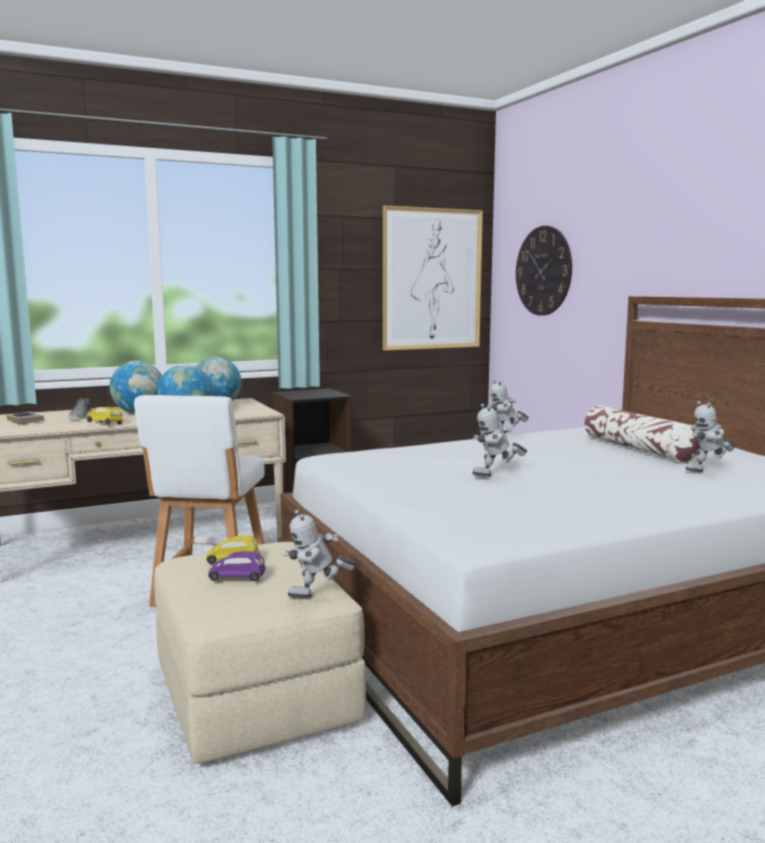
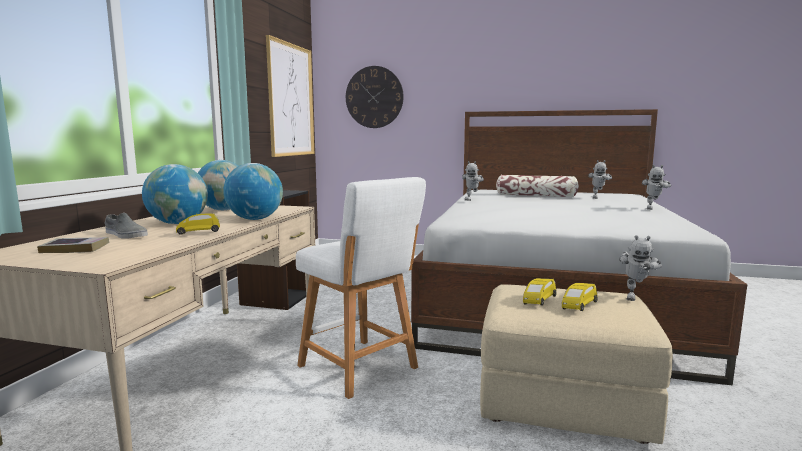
camera: 50 degrees left, 0 degrees up
(238, 579) = (578, 306): purple toy car -> yellow toy car
(496, 476) = (560, 213): toy robot -> toy robot (652, 209)

